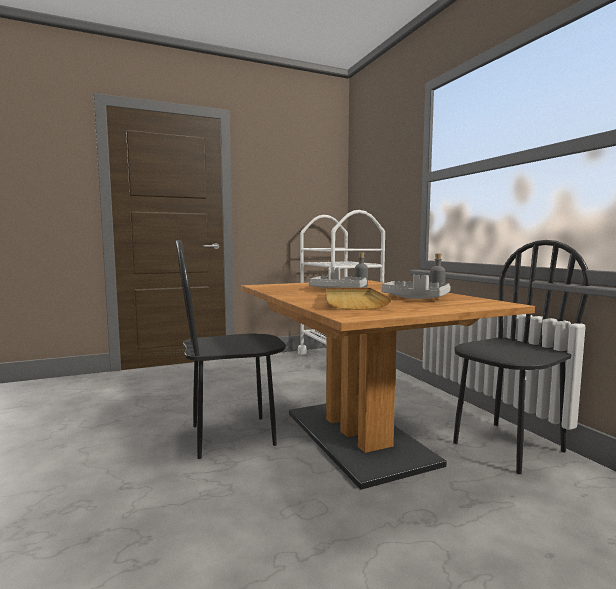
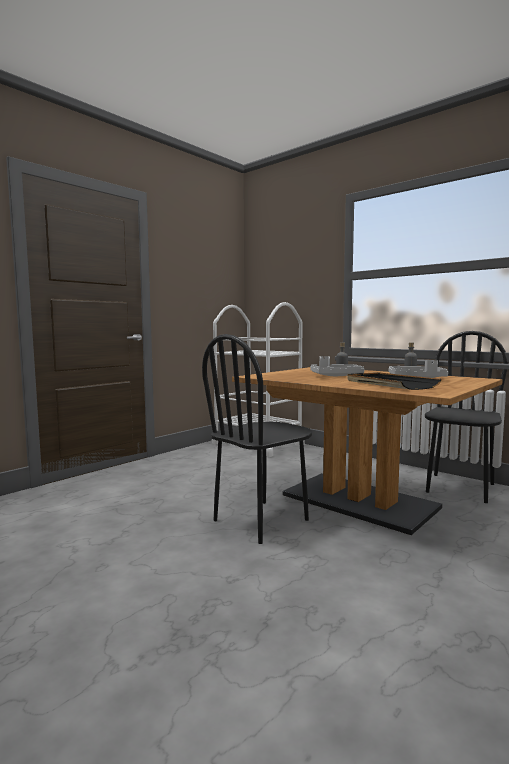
camera: 25 degrees left, 0 degrees up
(352, 301) = (389, 384): beige tray -> black tray

